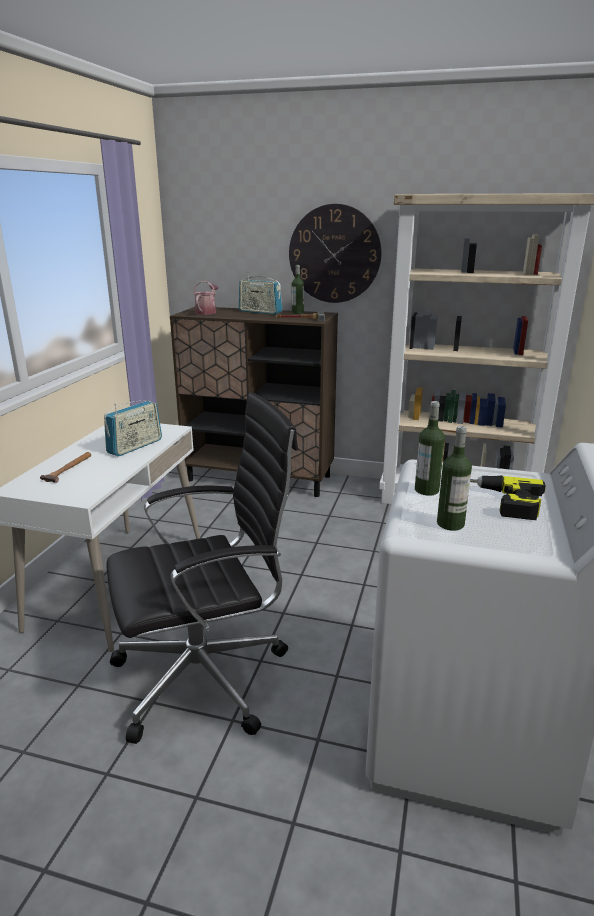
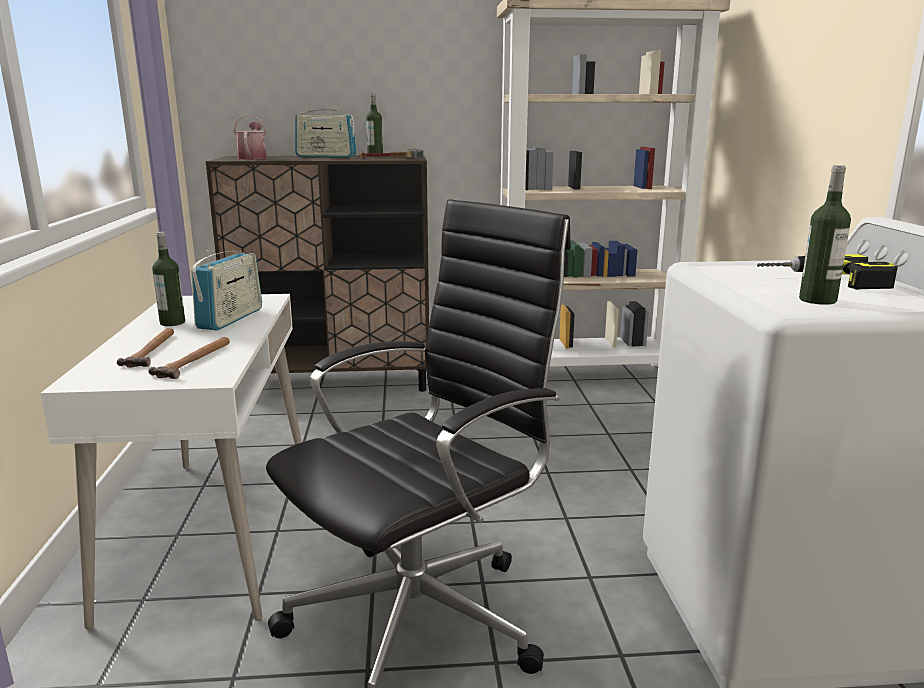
camera: 20 degrees left, 5 degrees down
(85, 481) = (195, 360): none -> hammer
(334, 254) = (415, 81): wall clock -> none
(426, 490) = (741, 280): bottle -> bottle (172, 323)

